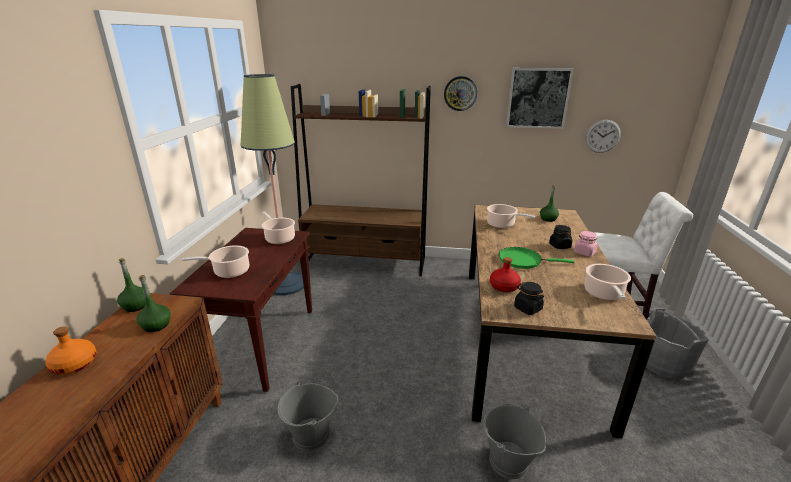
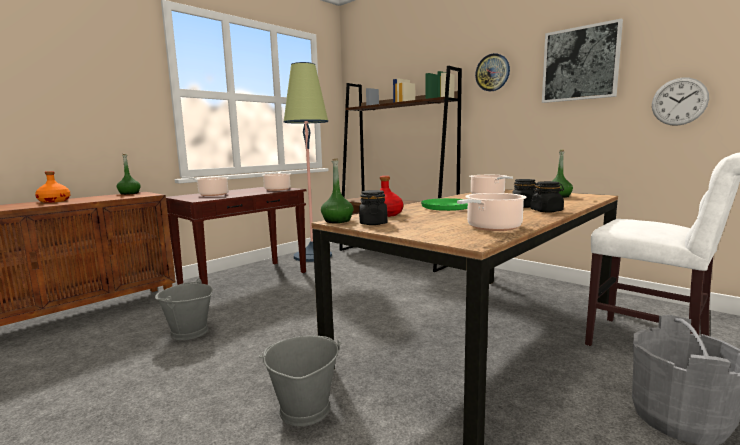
camera: 35 degrees right, 15 degrees down
(156, 325) = (117, 197): green bottle -> green bottle (337, 221)
(584, 252) = (546, 211): pink jar -> black jar

